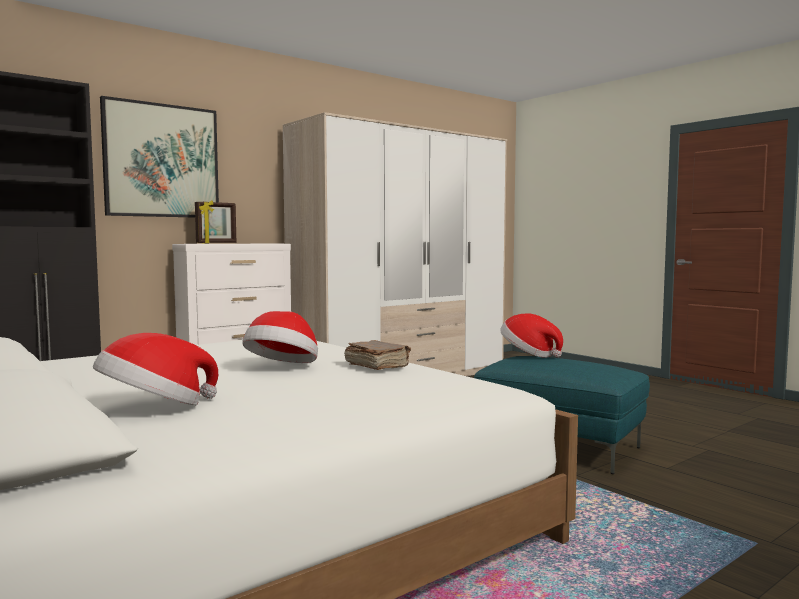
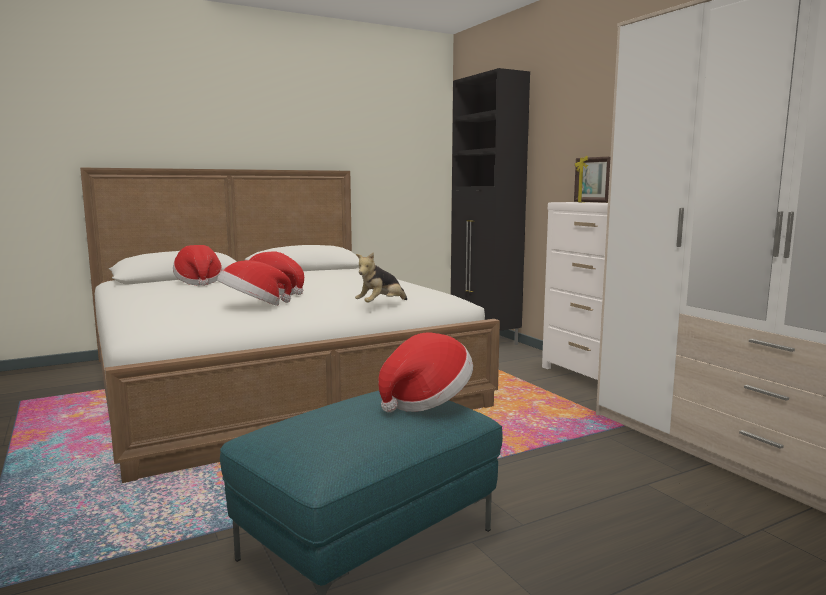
camera: 100 degrees right, 5 degrees up
(161, 161) = (581, 118): picture -> none
(341, 344) = (381, 305): none -> plush toy
(376, 366) = (253, 306): brown book -> hat

